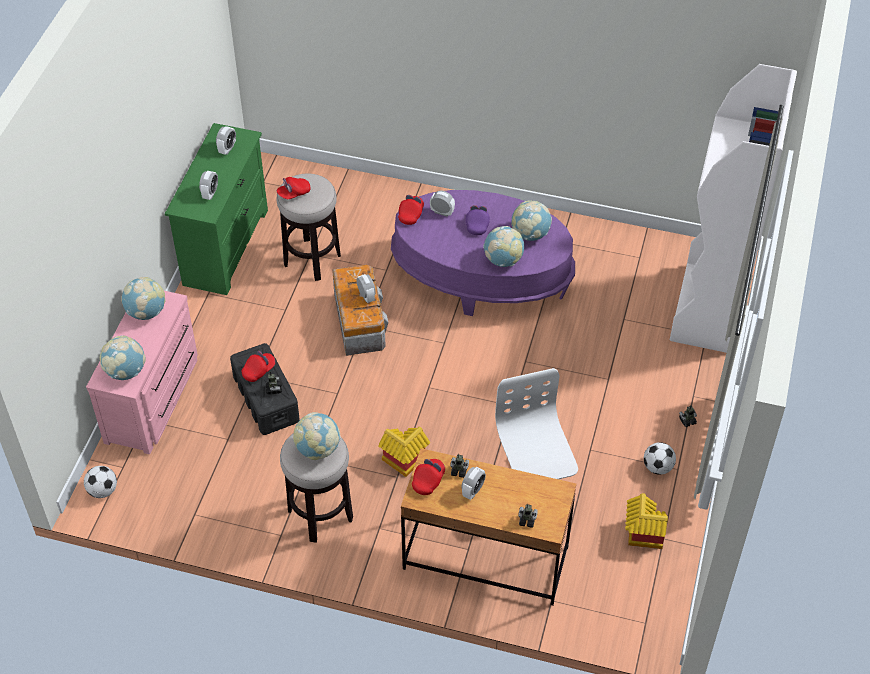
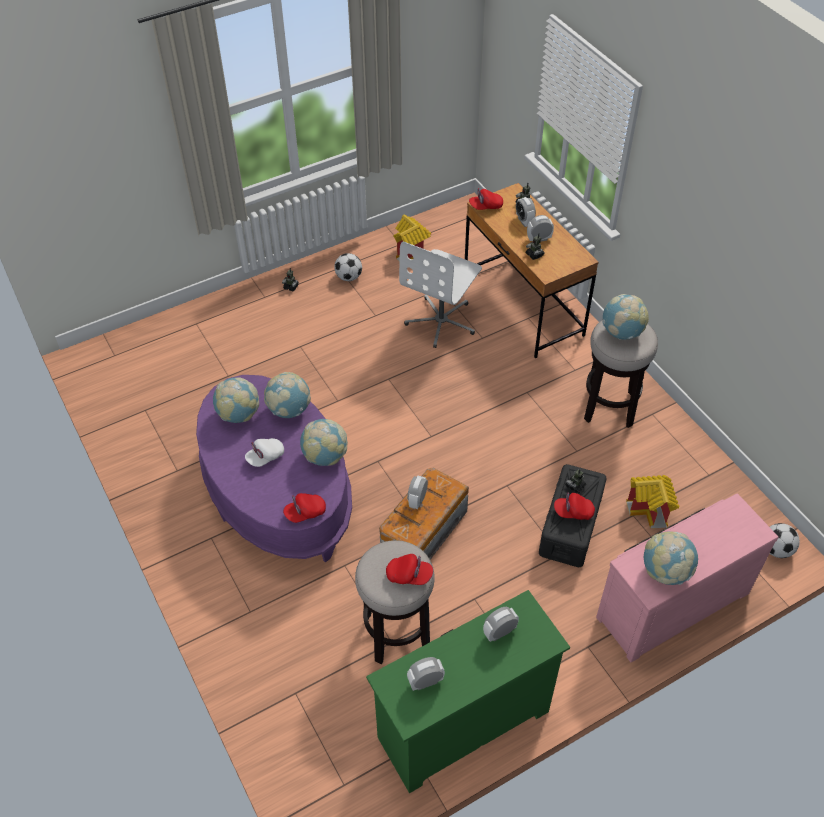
camera: 135 degrees left, 0 degrees up
(126, 371) = (729, 523): globe -> globe (325, 456)
(403, 462) = (511, 398): toy house -> toy house (650, 511)
(428, 480) = (562, 263): red cap -> red cap (485, 206)
(442, 212) = (277, 493): alarm clock -> alarm clock (524, 221)
(477, 224) = (265, 457): purple cap -> white cap
(709, 309) = (164, 337): white bookcase -> none

